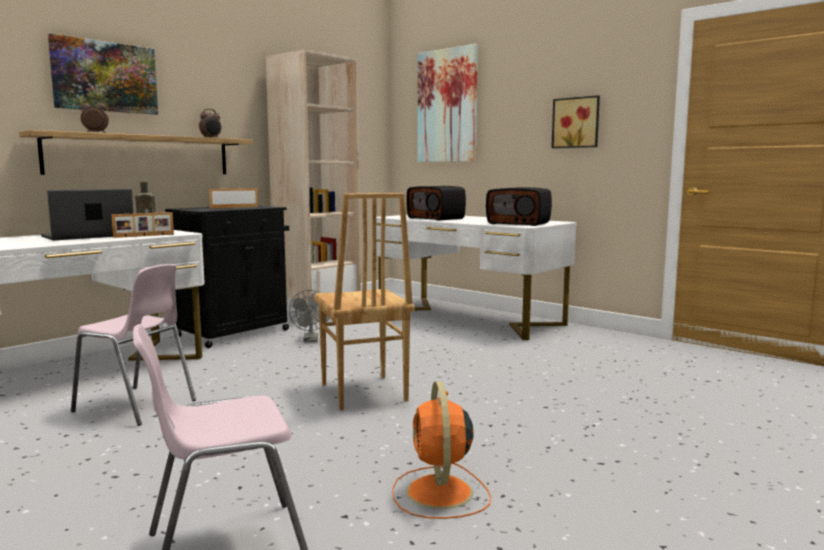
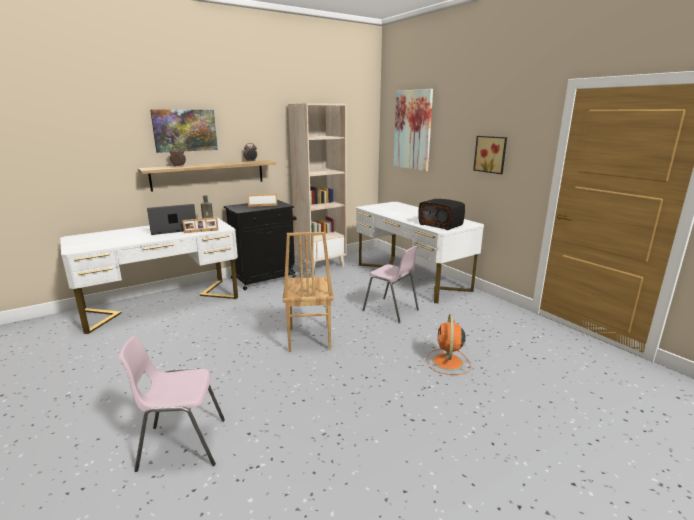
camera: 15 degrees right, 10 degrees up
(136, 406) = (187, 333): pink chair -> pink chair (391, 310)
(436, 218) = (395, 211): radio -> none
(440, 493) = (306, 426): orange fan -> orange fan (447, 362)

